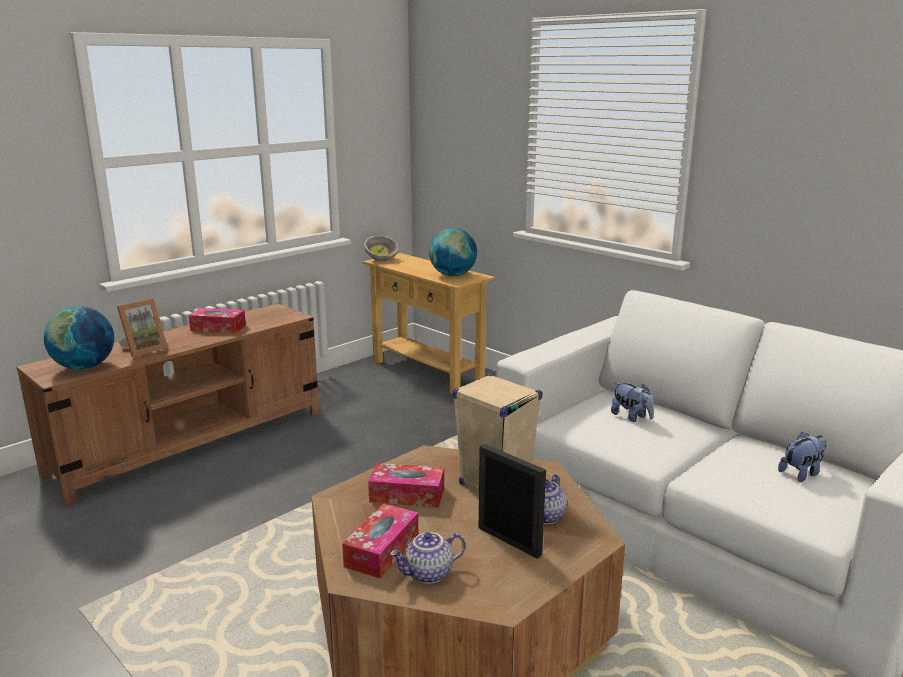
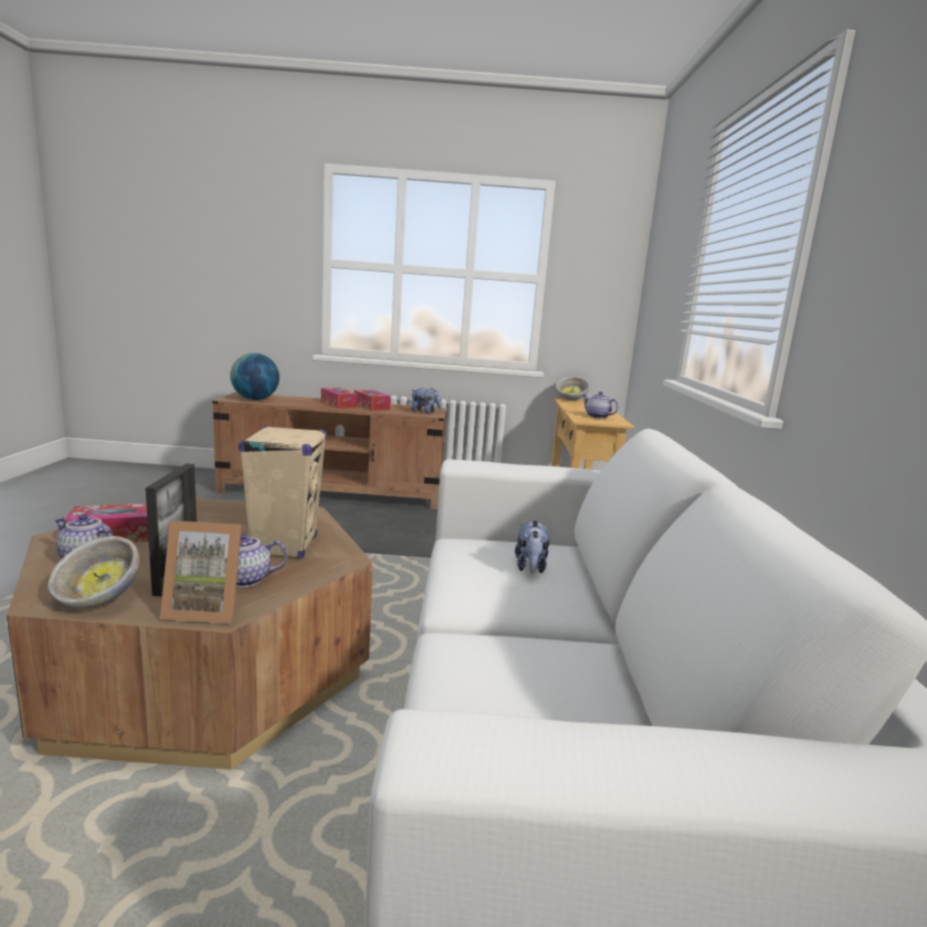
camera: 45 degrees right, 5 degrees down
(143, 349) = (304, 402): picture frame -> picture frame (206, 609)
(407, 495) = (222, 522): tissue box -> tissue box (338, 404)
(453, 275) = (597, 417): globe -> teapot
(523, 582) = (98, 599): none -> bowl
(801, 473) = (576, 712): plush toy -> plush toy (425, 412)

